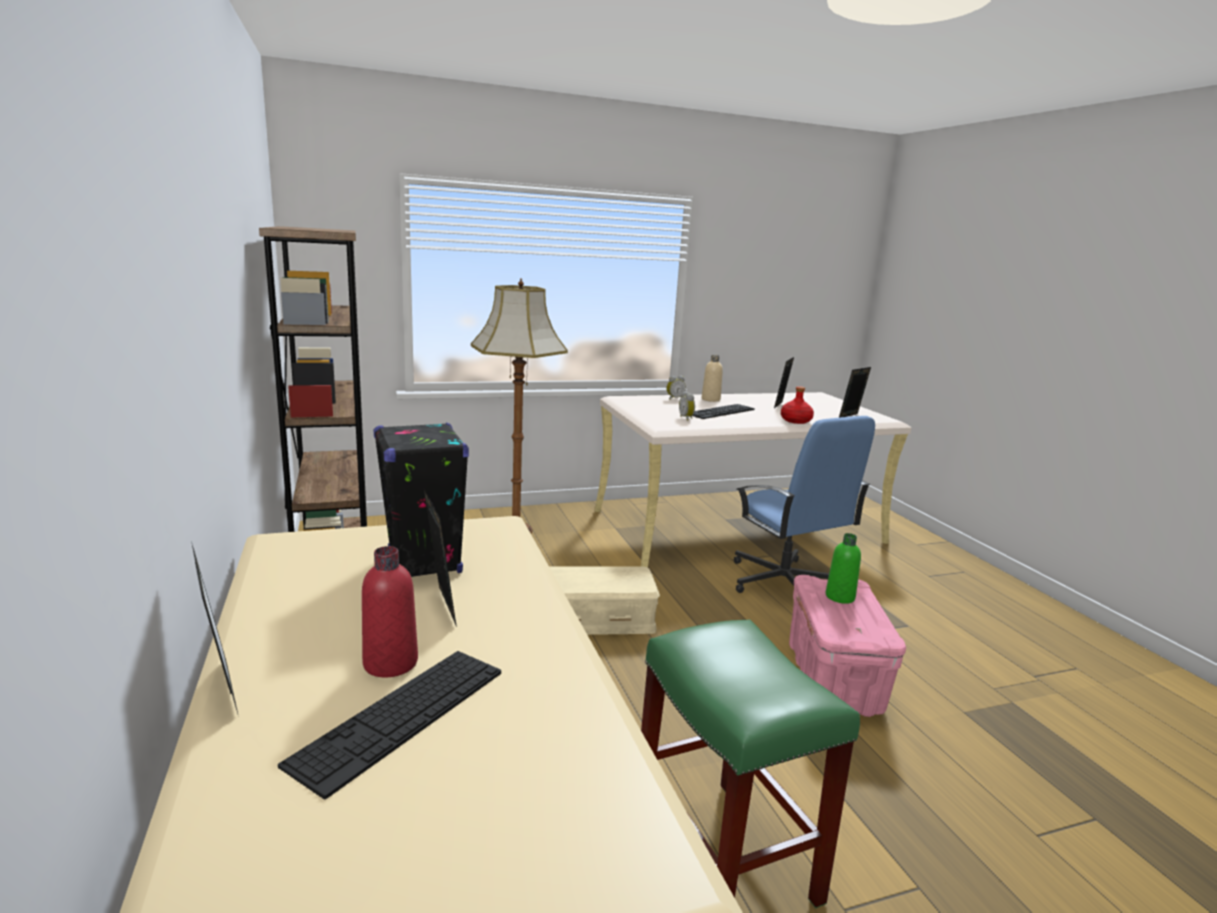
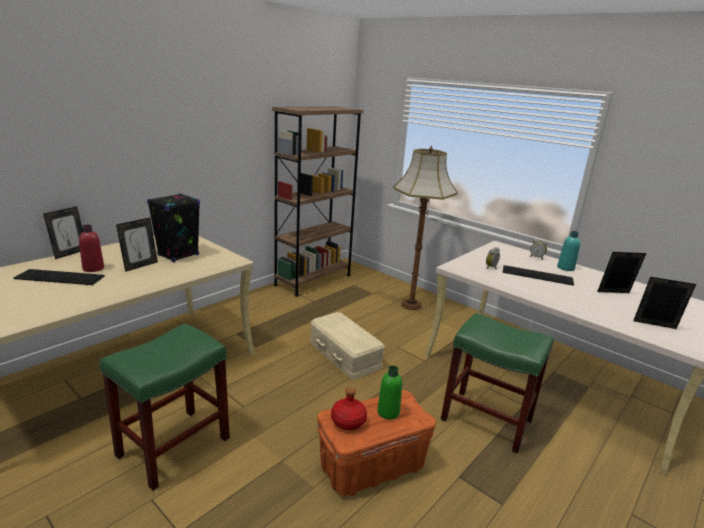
camera: 60 degrees right, 5 degrees up
(710, 399) = (565, 268): beige bottle -> turquoise bottle
(784, 583) = (485, 420): blue office chair -> green stool
(796, 421) = (577, 304): red bottle -> red bottle (348, 421)
(834, 679) = (371, 467): pink storage box -> orange storage box

